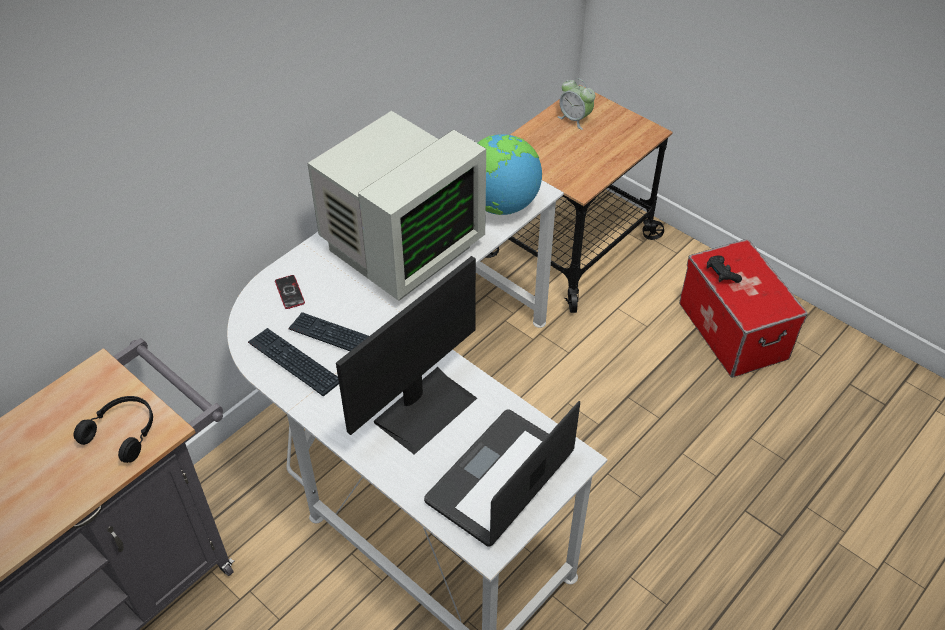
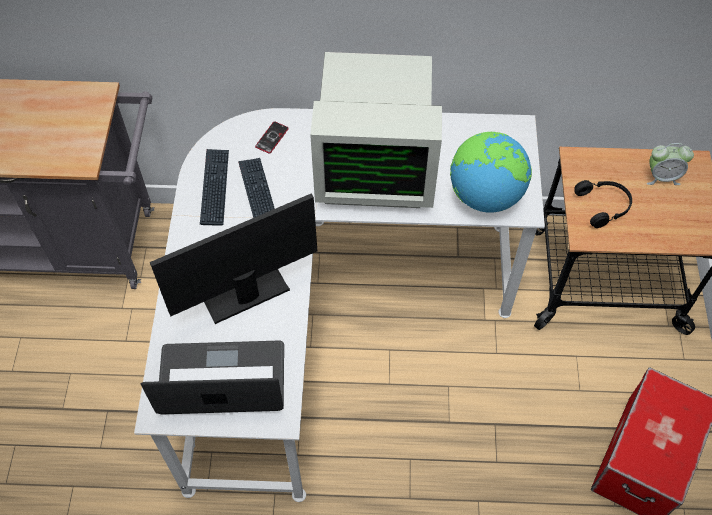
camera: 50 degrees right, 10 degrees up
(123, 432) = (64, 144): black headphones -> black headphones (604, 205)
(424, 408) = (243, 290): monitor -> monitor turned 150 degrees clockwise
(575, 119) = (662, 177): alarm clock -> alarm clock turned 90 degrees counterclockwise
(721, 274) = (654, 406): black game controller -> none

